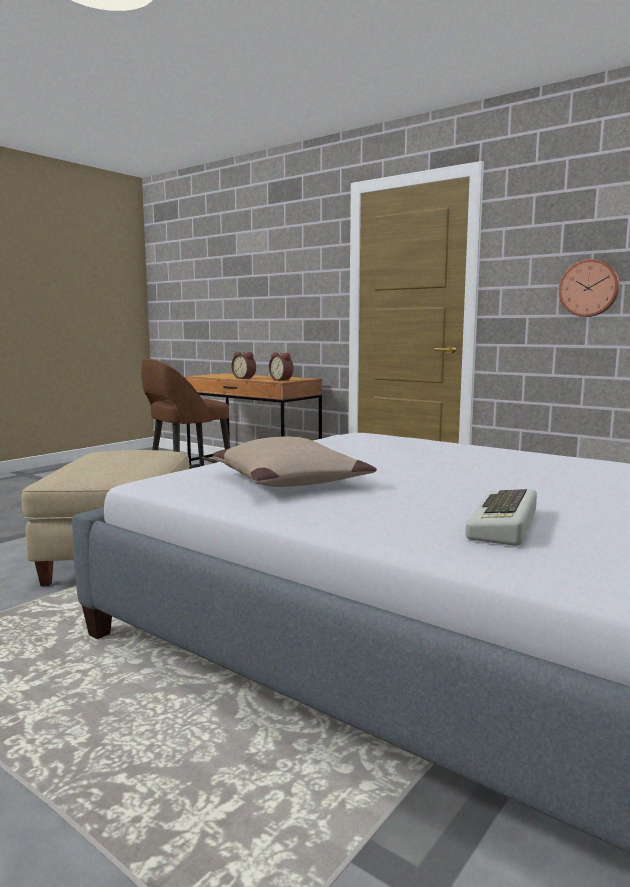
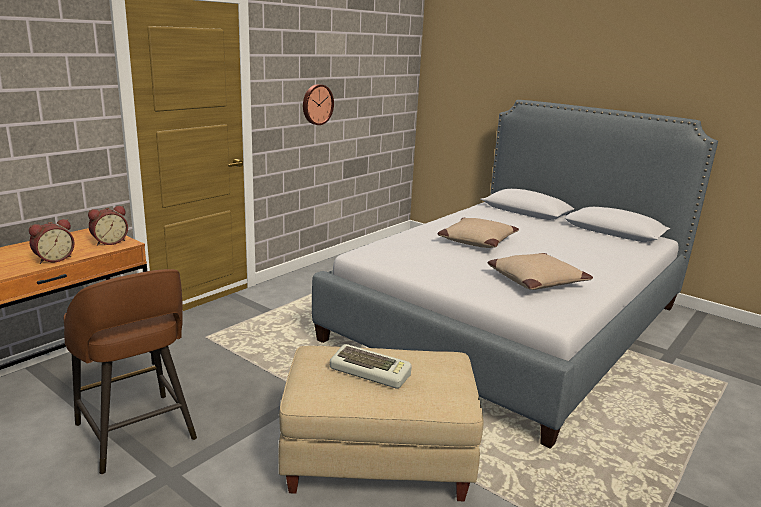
camera: 90 degrees left, 10 degrees up
(459, 464) = (477, 241): none -> beige pillow
(506, 526) = (591, 250): keyboard -> keyboard (371, 371)

